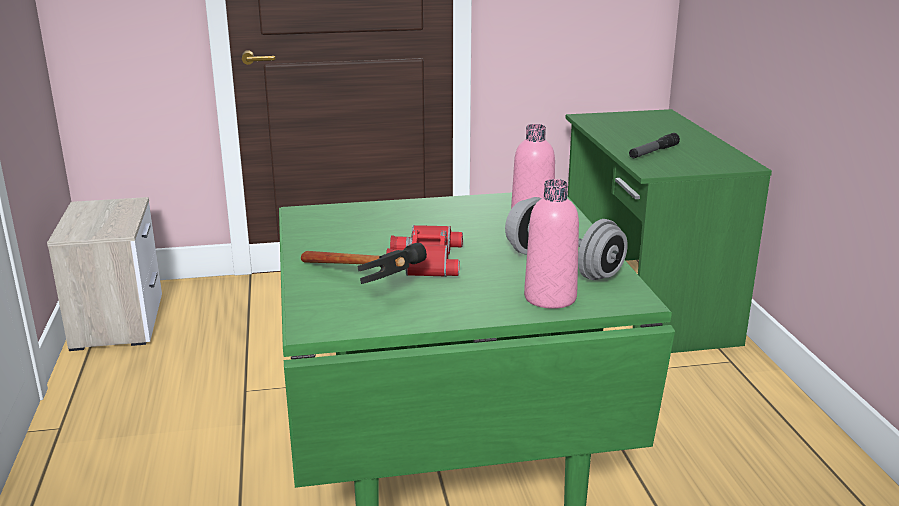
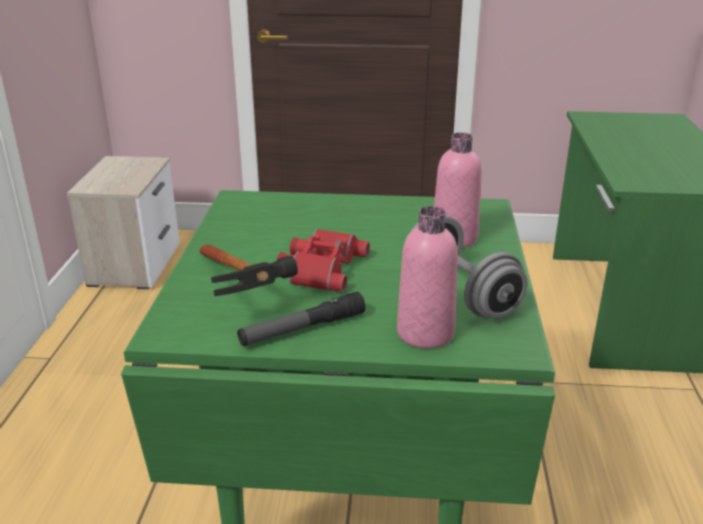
camera: 15 degrees right, 5 degrees up
(653, 152) = (641, 162): flashlight -> flashlight (302, 329)

